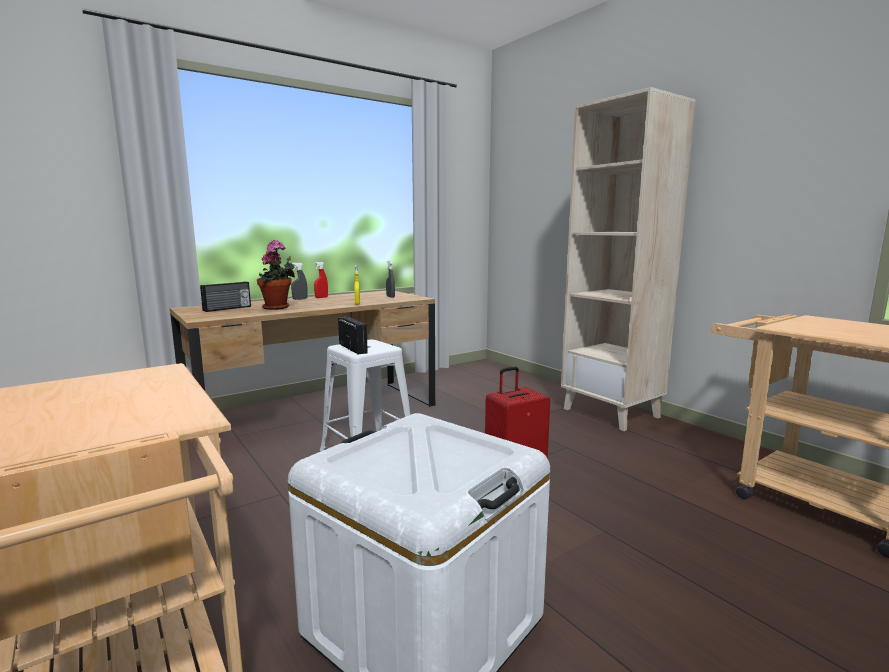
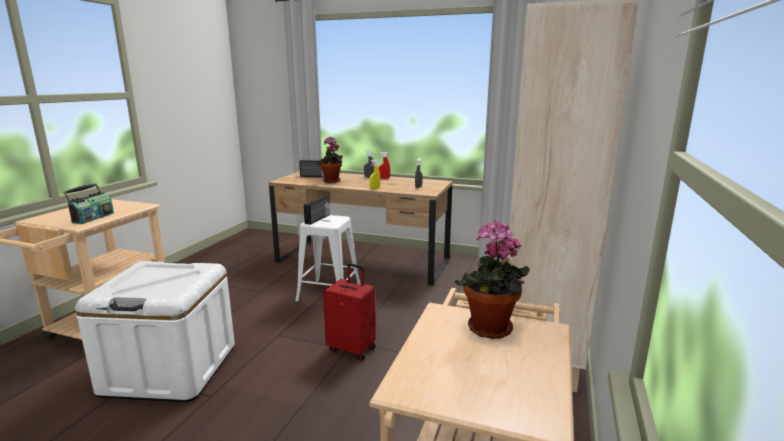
camera: 55 degrees right, 5 degrees up
(151, 405) = (92, 218): none -> radio
(819, 324) = (489, 331): none -> potted plant

